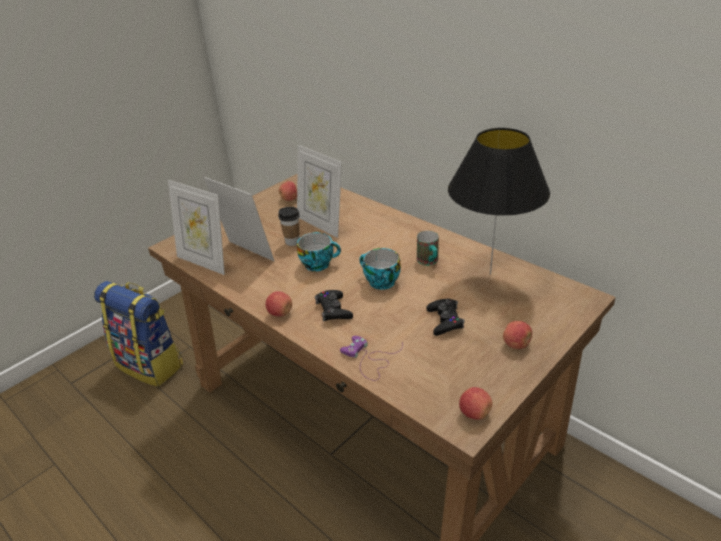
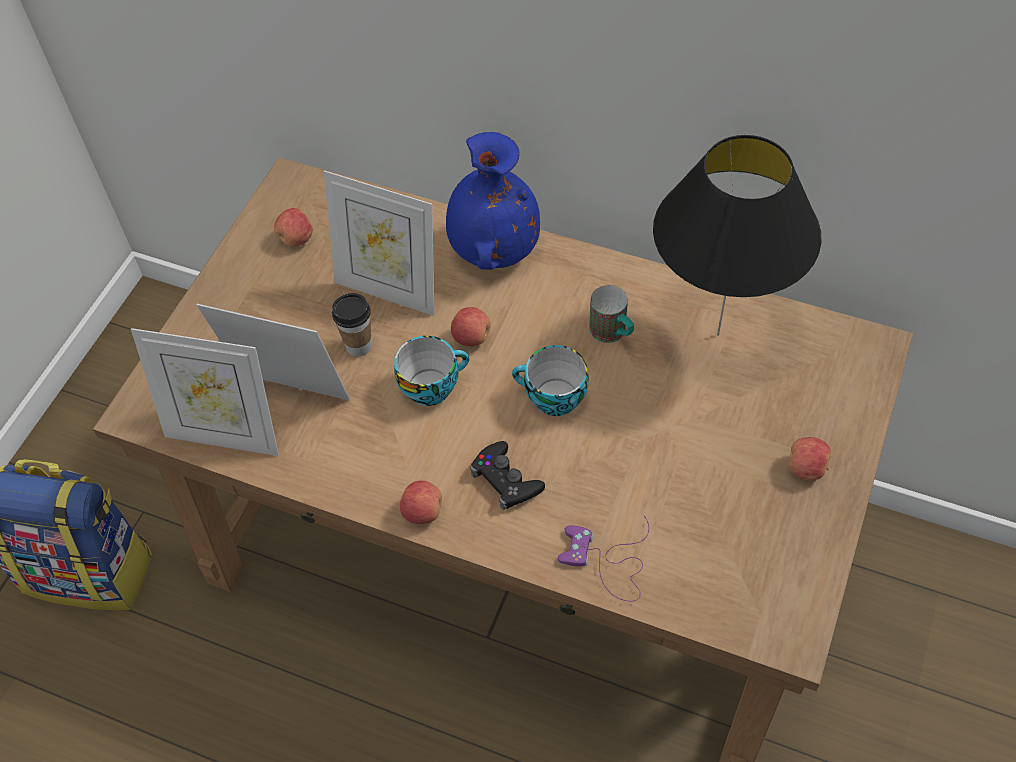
camera: 20 degrees left, 20 degrees up
(384, 218) = (493, 248): none -> blue vase
(445, 320) = (687, 452): black game controller -> none
(474, 413) = (794, 611): apple -> apple (471, 337)

